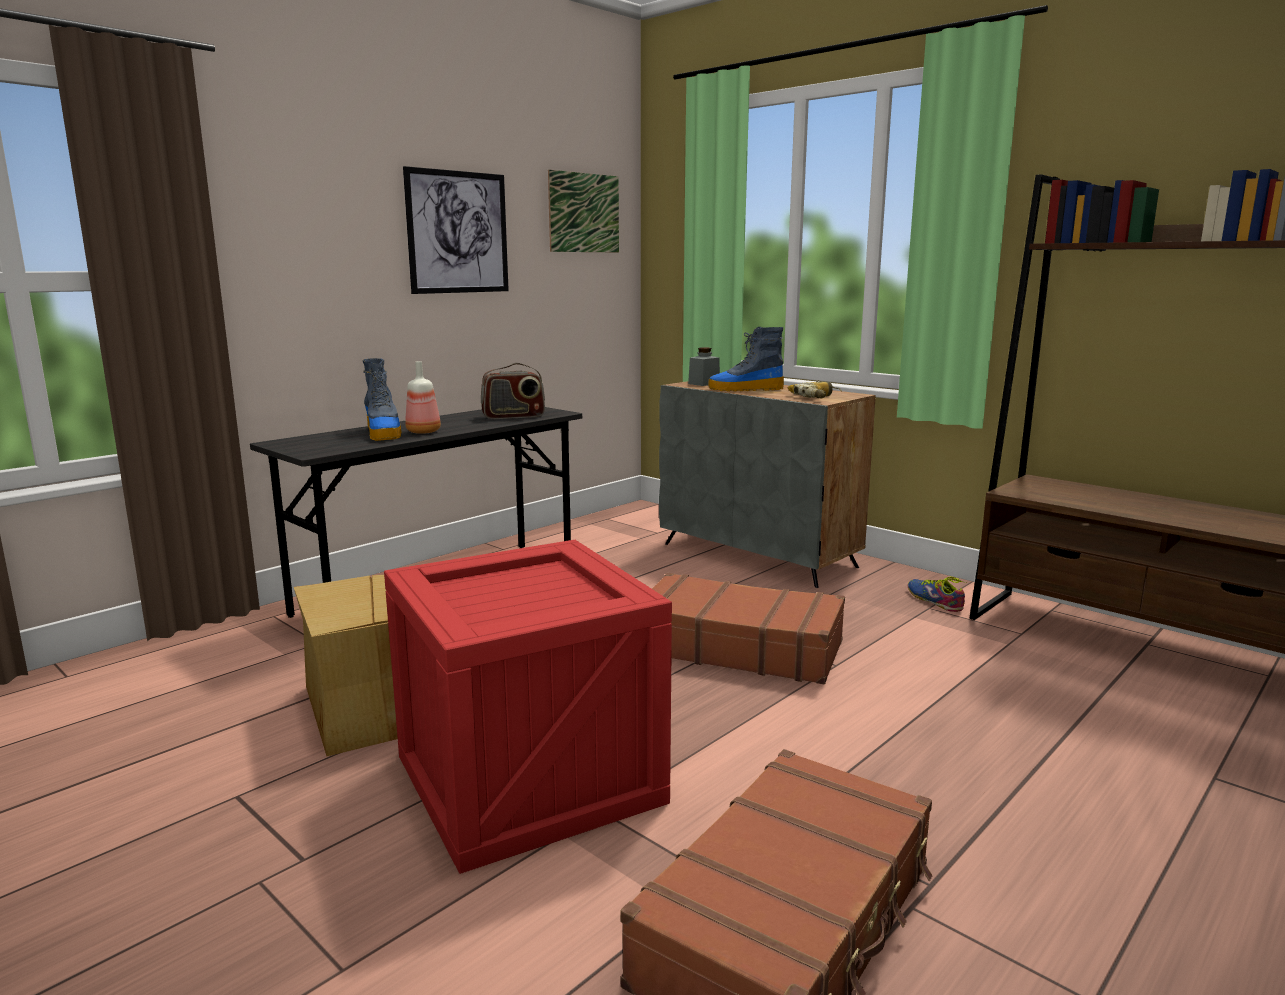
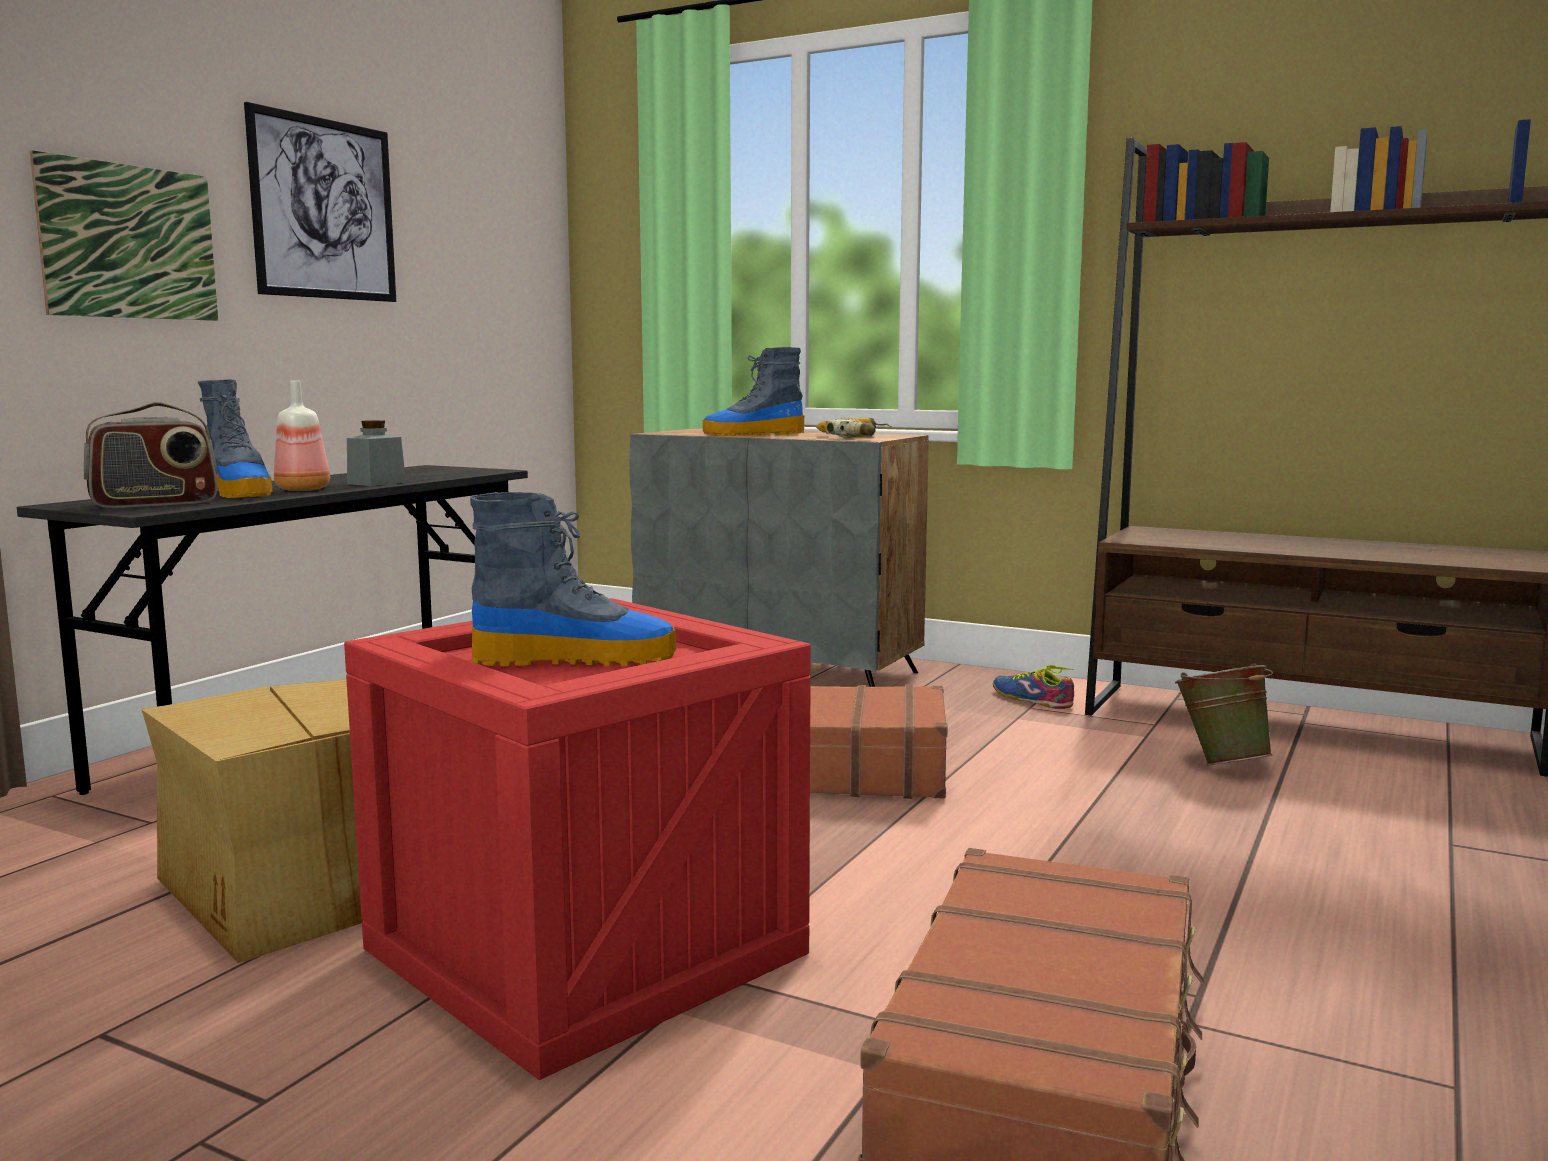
camera: 15 degrees left, 5 degrees down
(513, 416) = (427, 474): radio -> radio (154, 504)
(520, 596) = (576, 659): none -> boot
(584, 213) = (495, 200): picture -> picture (129, 242)
(704, 383) = (689, 432): grey jar -> grey jar (376, 483)
(1056, 677) = (1221, 764): none -> green bucket

